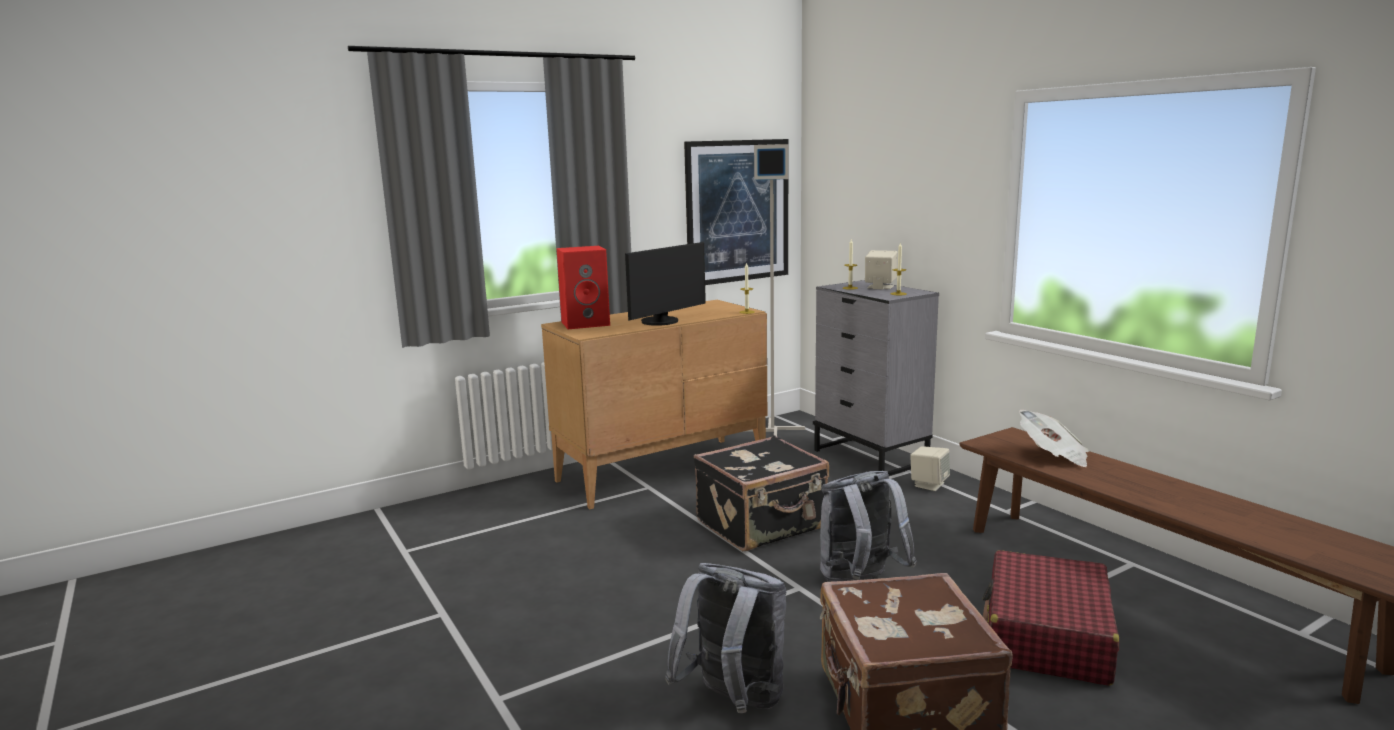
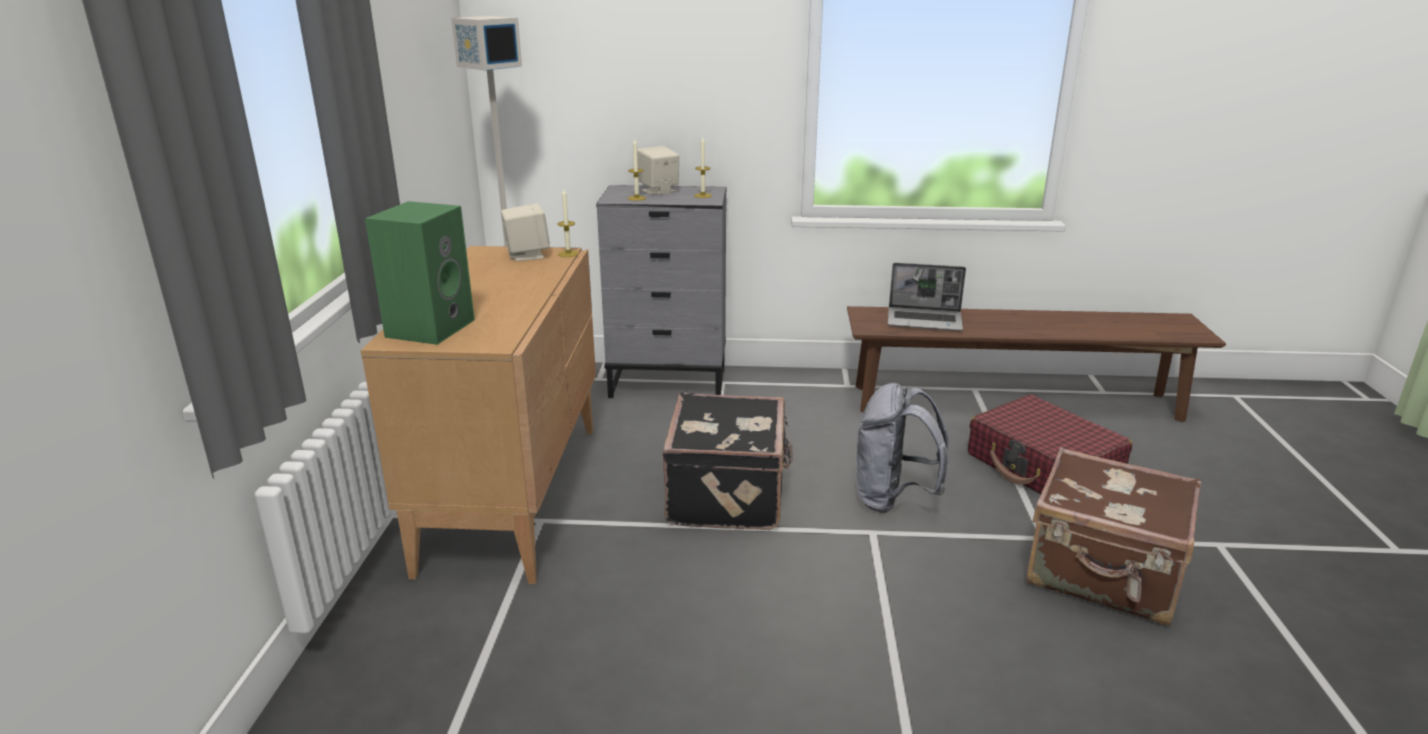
camera: 55 degrees left, 10 degrees up
(586, 323) = (430, 327): red speaker -> green speaker
(663, 322) = (523, 294): monitor -> none
(733, 702) = (1038, 656): grey backpack -> none
(737, 211) = (437, 116): picture -> none
(929, 484) = (759, 387): beige speaker -> beige speaker (527, 255)
(1053, 456) = (925, 321): newspaper -> laptop

